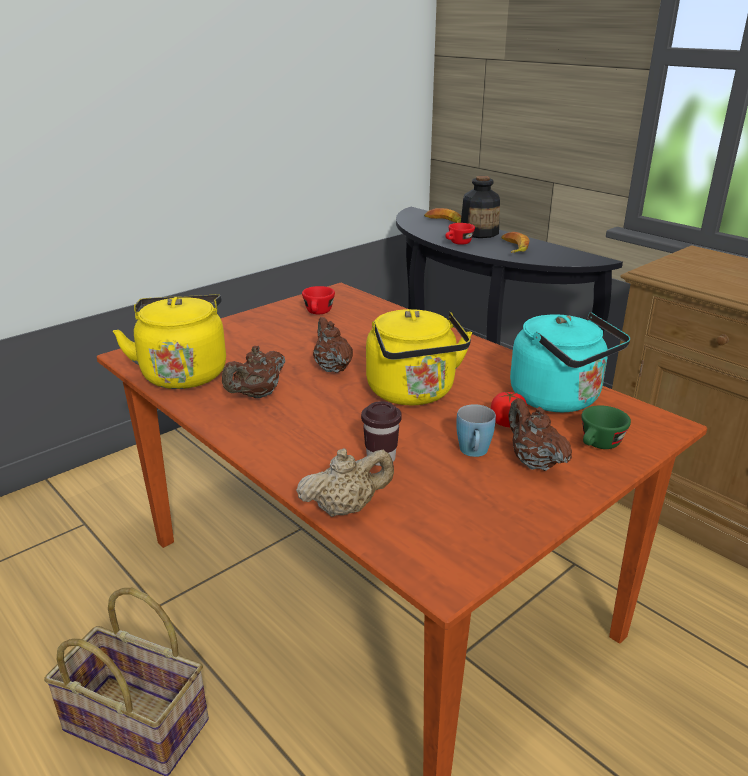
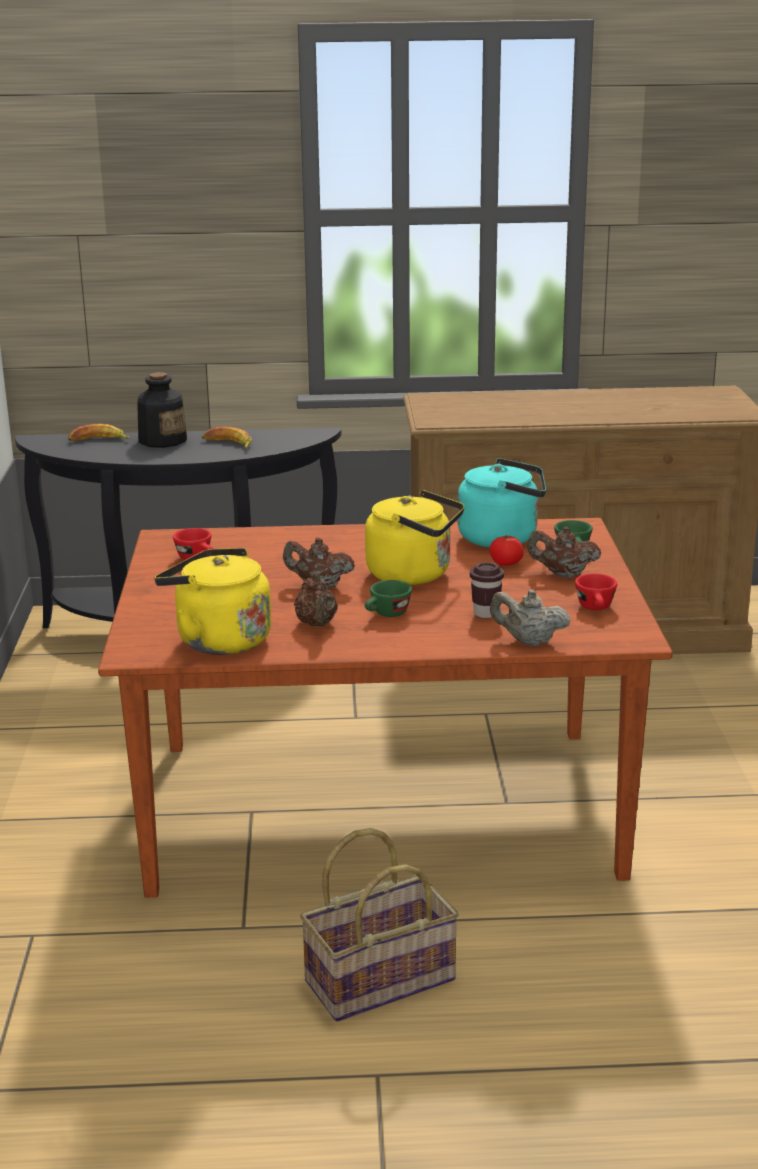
camera: 50 degrees left, 5 degrees down
(314, 414) = (387, 614): none -> green cup
(346, 508) = (528, 641): beige teapot -> beige teapot turned 90 degrees counterclockwise
(458, 243) = (171, 456): red cup -> red cup (596, 608)
(474, 453) = (525, 586): blue mug -> none

